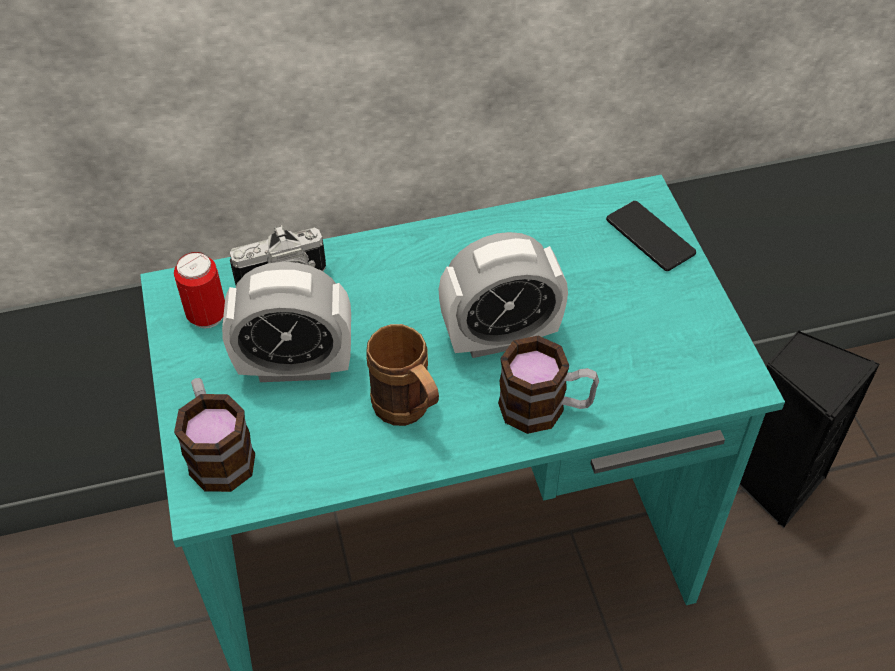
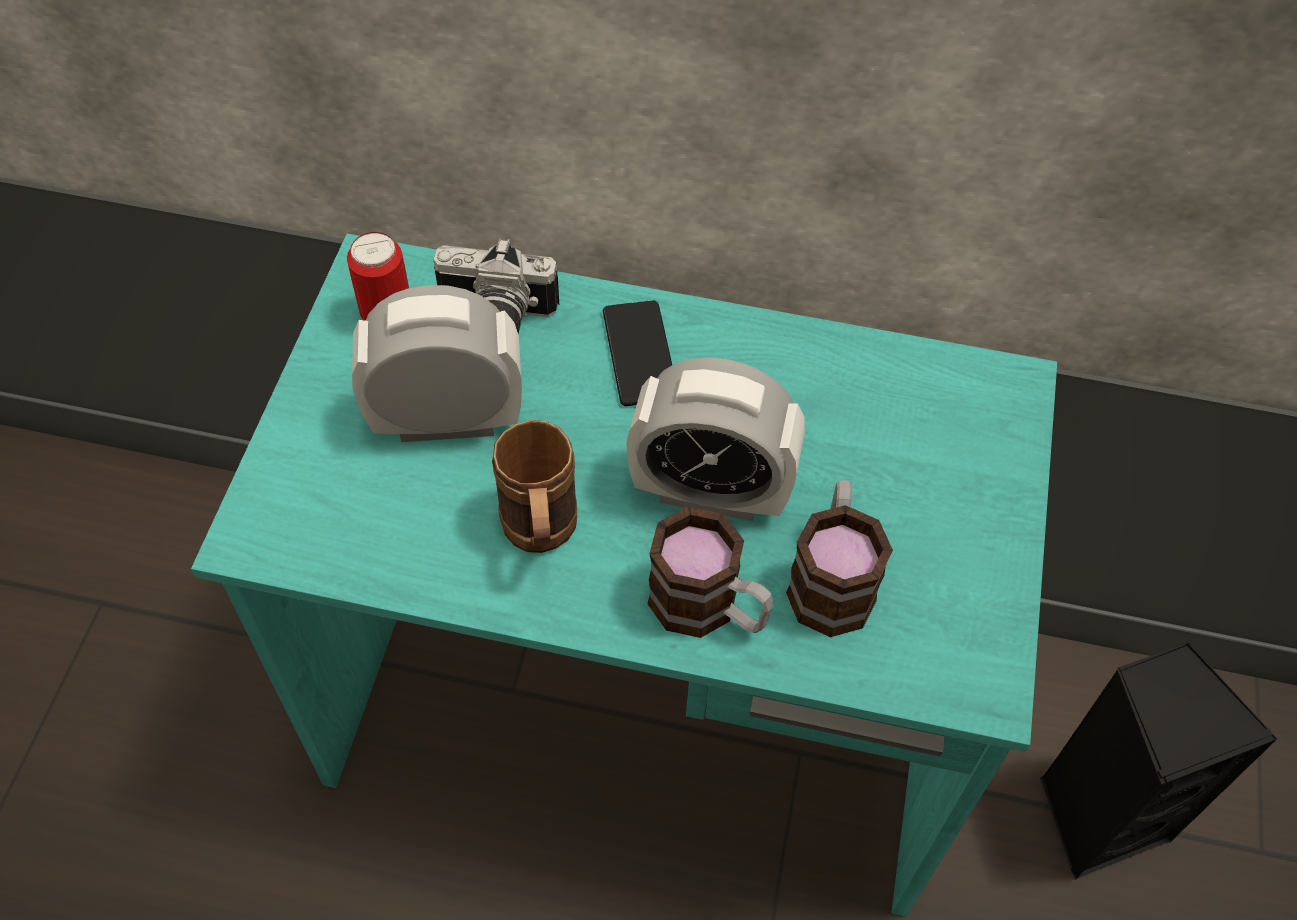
camera: 25 degrees right, 5 degrees up
(218, 452) = (300, 486): mug -> mug (831, 578)
(295, 366) = (447, 420): alarm clock -> alarm clock turned 150 degrees clockwise
(650, 237) = (987, 440): phone -> phone (639, 354)

